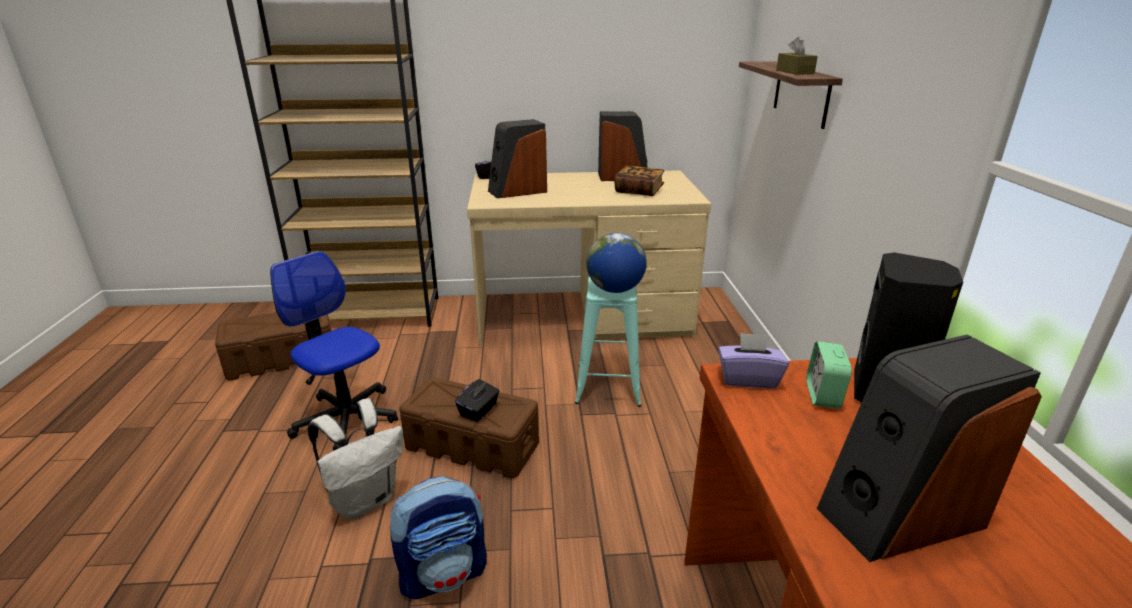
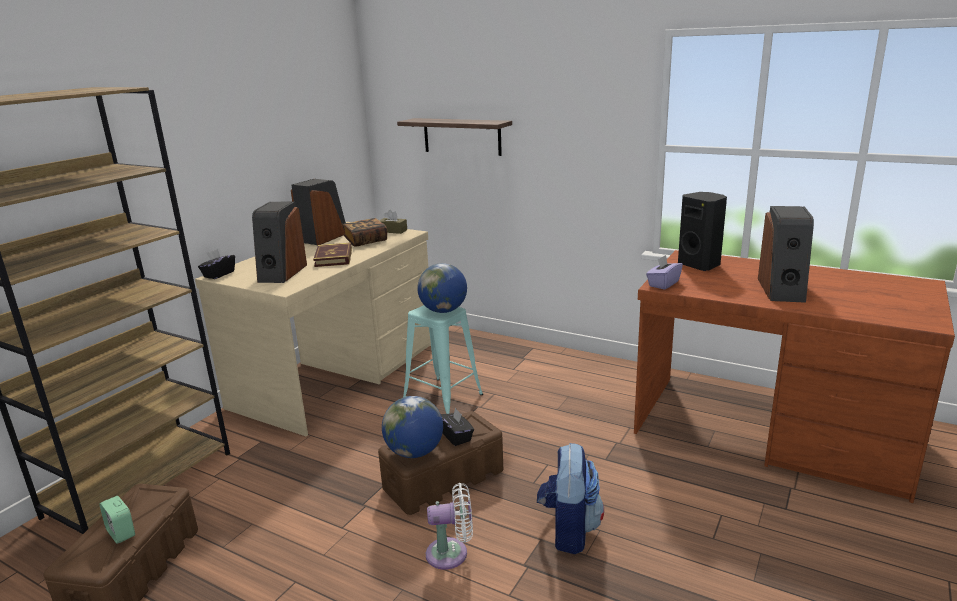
camera: 55 degrees left, 5 degrees down
(346, 418) = (319, 542): office chair -> none
(365, 499) = (451, 553): white backpack -> white fan
(435, 398) = (415, 452): none -> globe
(577, 194) = (333, 258): none -> book
(794, 72) = (472, 121): brown tissue box -> brown tissue box (392, 231)
(823, 395) = (691, 275): alarm clock -> alarm clock (121, 533)

